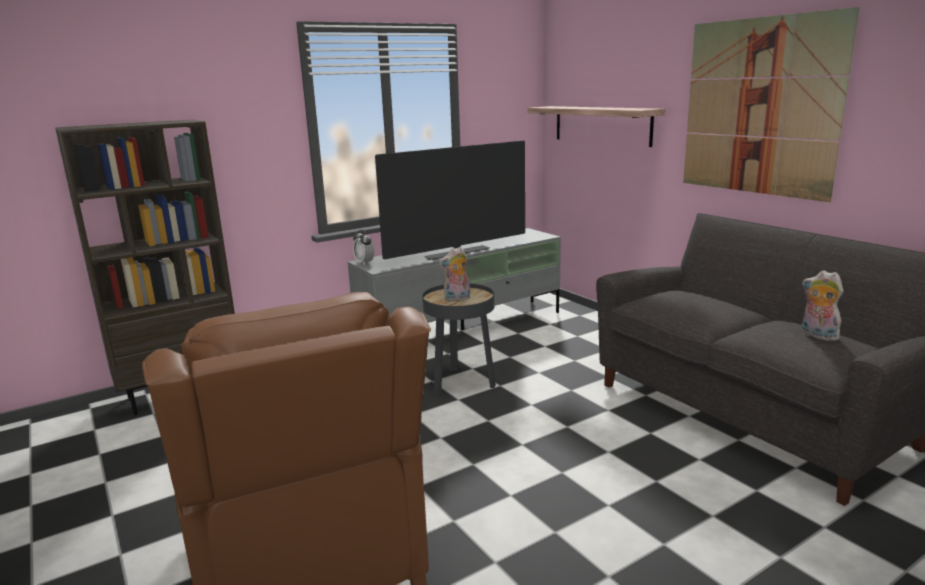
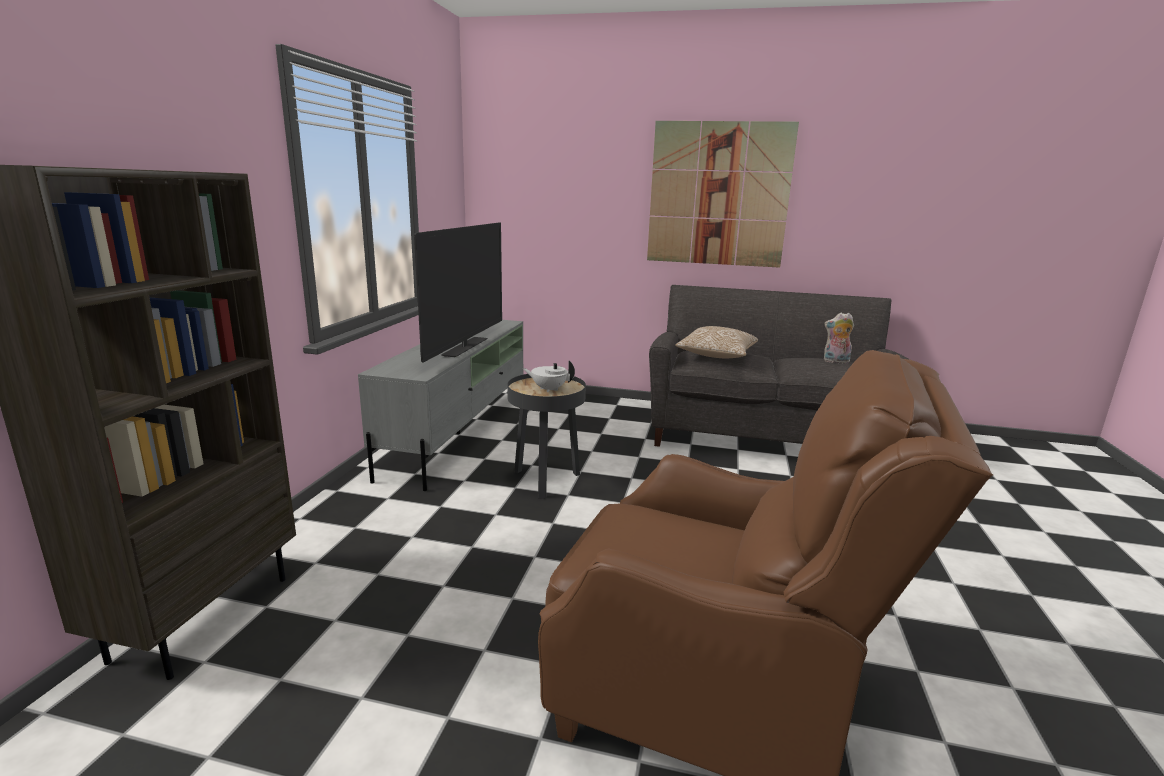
camera: 45 degrees left, 0 degrees up
(364, 263) = (385, 372): alarm clock -> none
(457, 299) = (549, 389): plush toy -> white teapot
(601, 125) = (548, 209): shelf -> none
(676, 300) = (716, 356): none -> pillow

